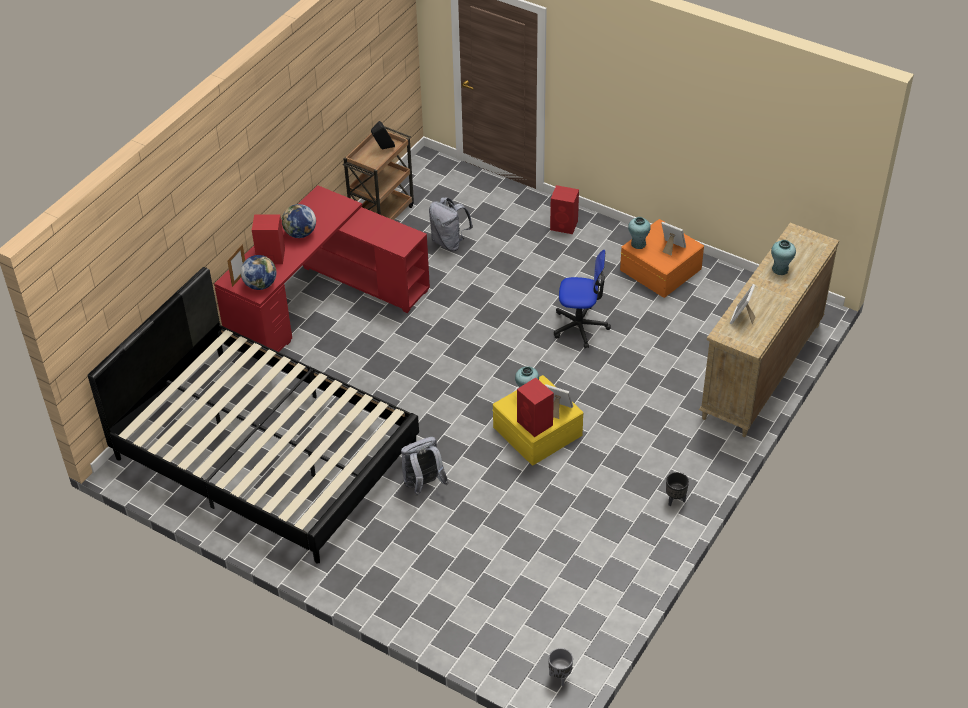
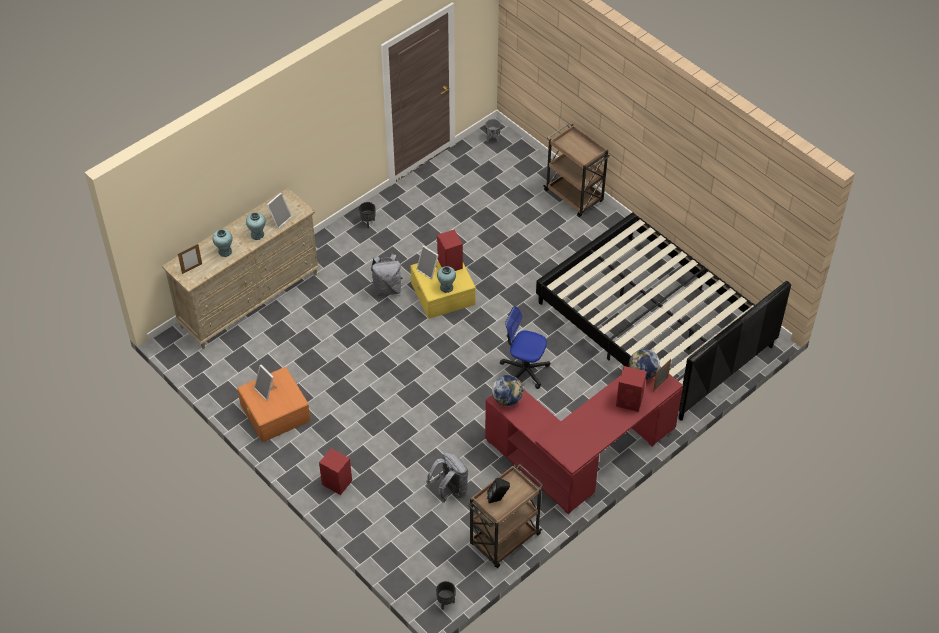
camera: 165 degrees left, 5 degrees up
(300, 234) = (599, 419): globe -> globe (507, 399)
(408, 607) = (574, 196): none -> brown cart
(420, 162) = (445, 603): none -> black planter
(423, 485) = (541, 273): grey backpack -> grey backpack (387, 288)
(580, 326) = (371, 373): office chair -> office chair (524, 370)
(638, 244) = (292, 401): turquoise vase -> turquoise vase (257, 234)
(803, 244) = (192, 268): none -> picture frame

